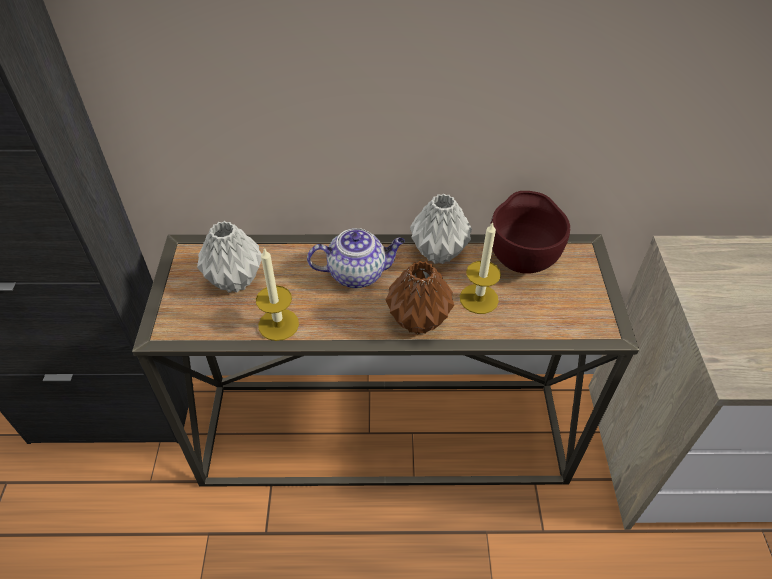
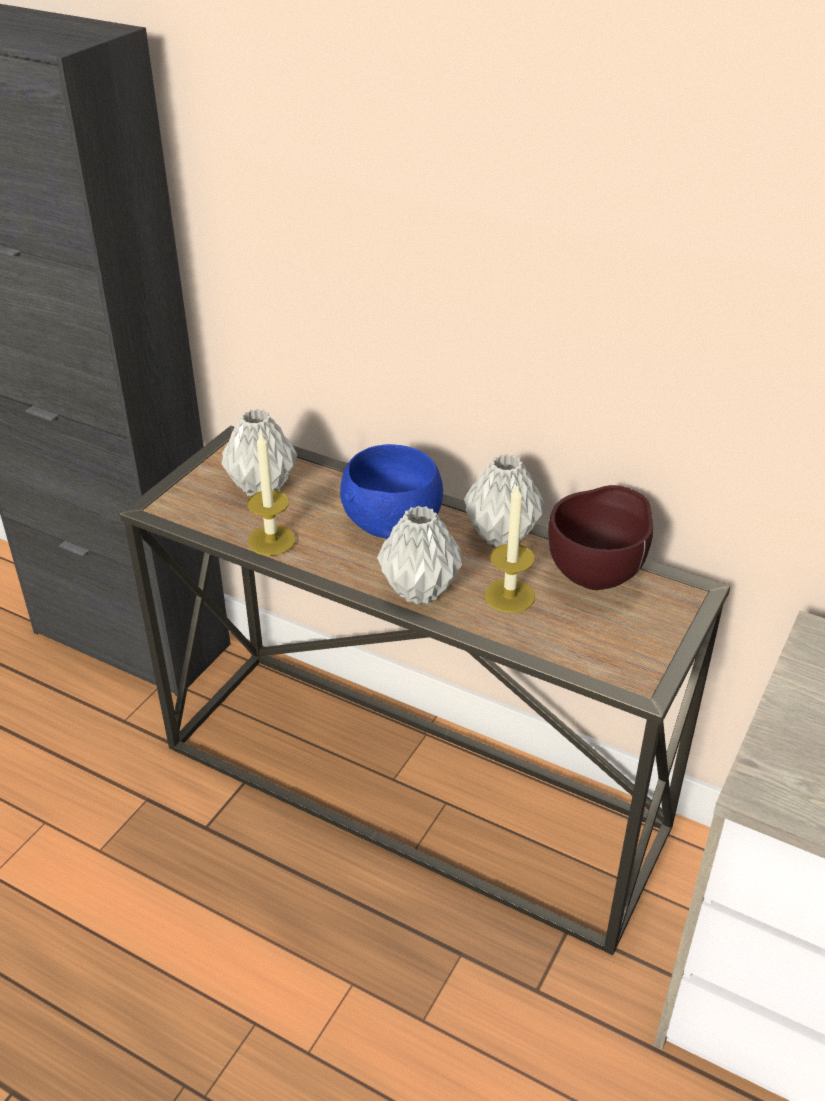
camera: 30 degrees right, 10 degrees down
(358, 273) = (394, 525): teapot -> blue bowl
(418, 320) = (420, 589): brown vase -> grey vase

